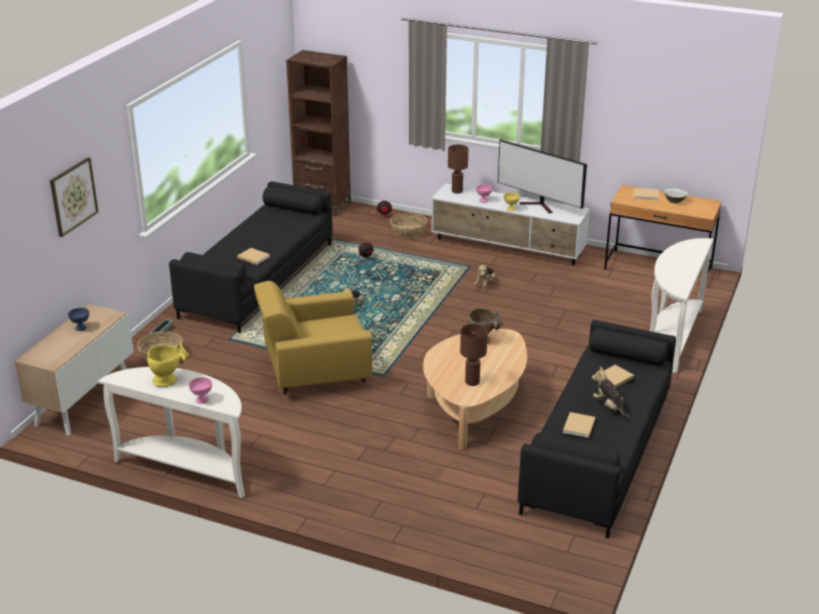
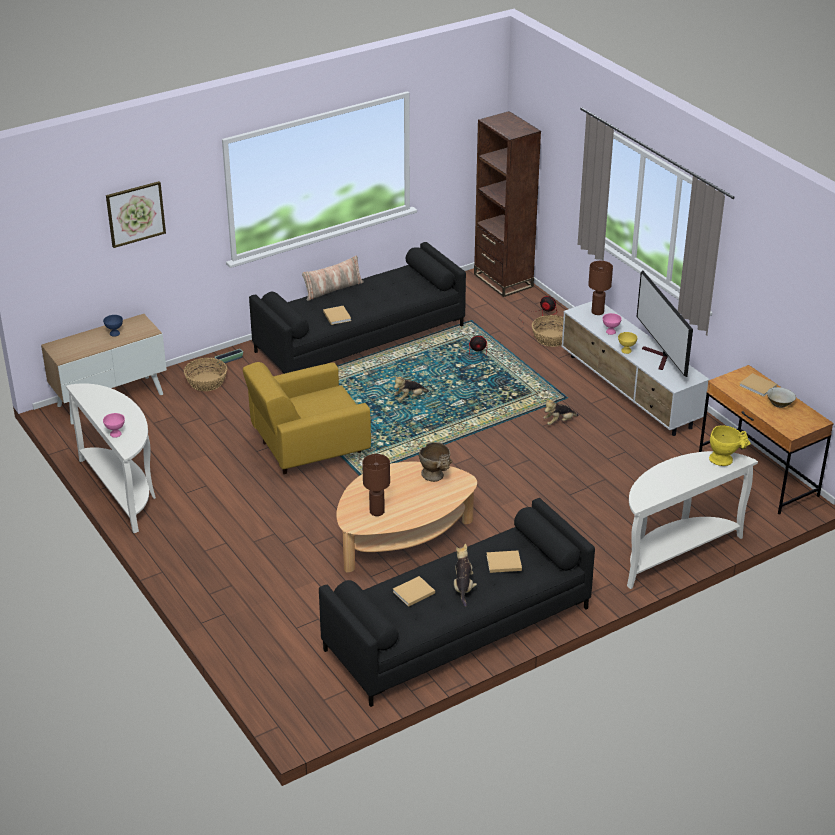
camera: 35 degrees right, 5 degrees up
(169, 380) = (113, 406): yellow vase -> yellow vase (725, 460)
(224, 240) = (333, 289): none -> pillow
(315, 372) = (308, 448): yellow armchair -> yellow armchair turned 45 degrees counterclockwise

